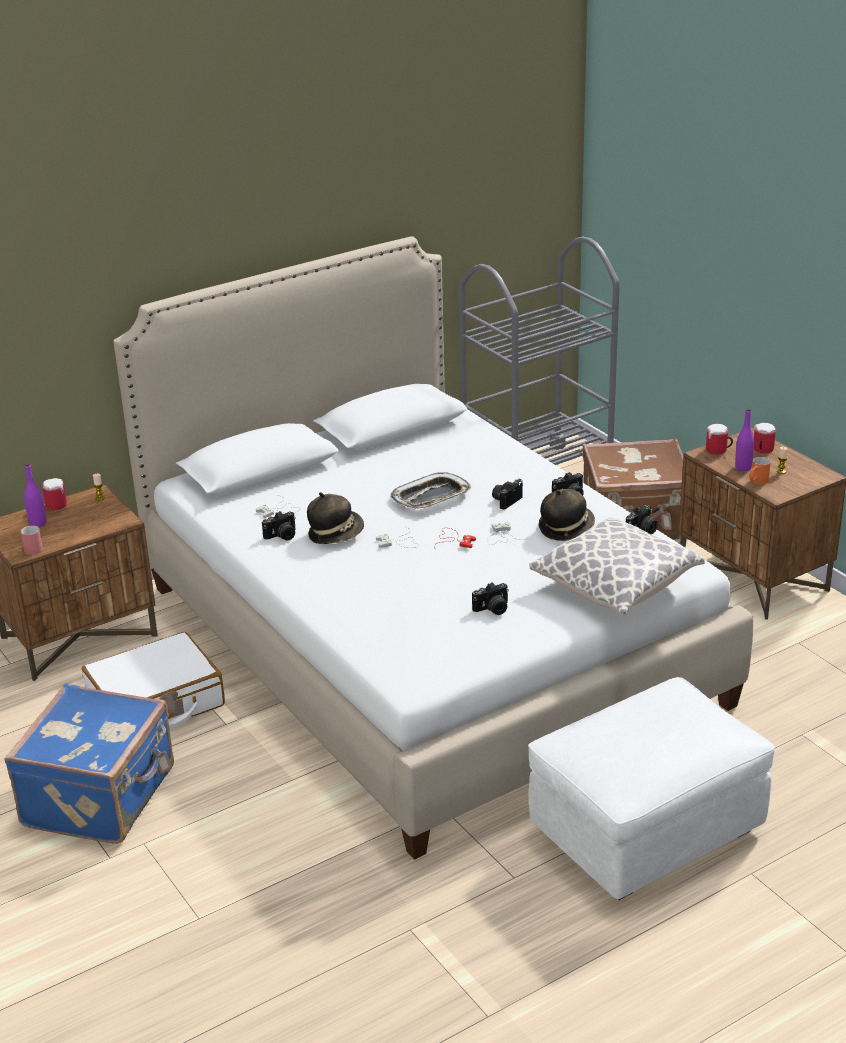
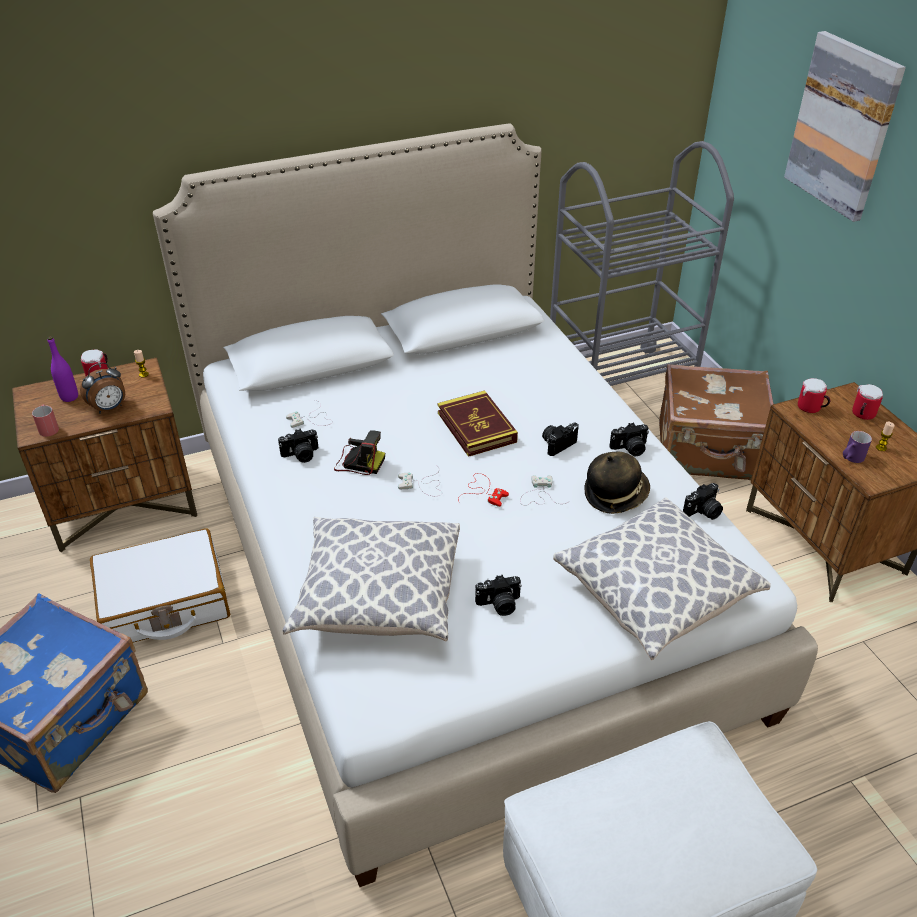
camera: 10 degrees right, 10 degrees up
(82, 527) = (109, 408): none -> alarm clock
(336, 534) = (358, 462): hat -> camera
(391, 618) = (378, 598): none -> pillow
(431, 497) = (476, 427): tray -> book
(700, 210) = (843, 126): none -> picture
(743, 468) = (836, 436): purple bottle -> none
(757, 482) = (850, 458): orange mug -> purple mug

